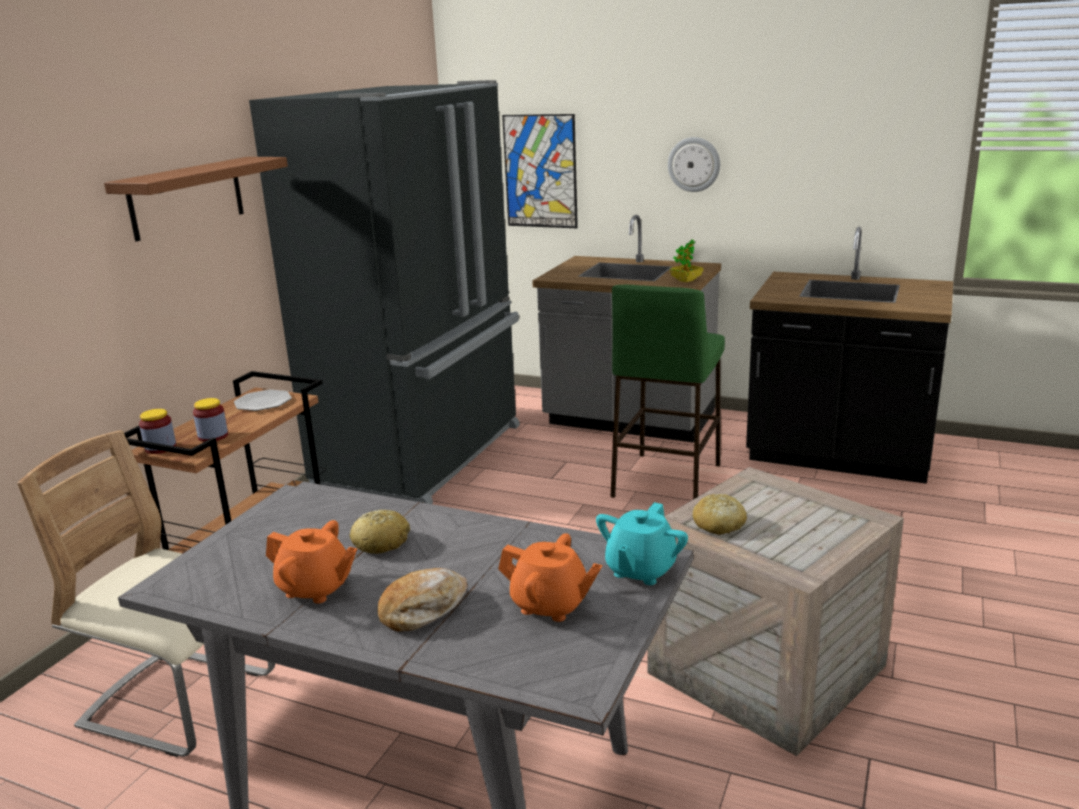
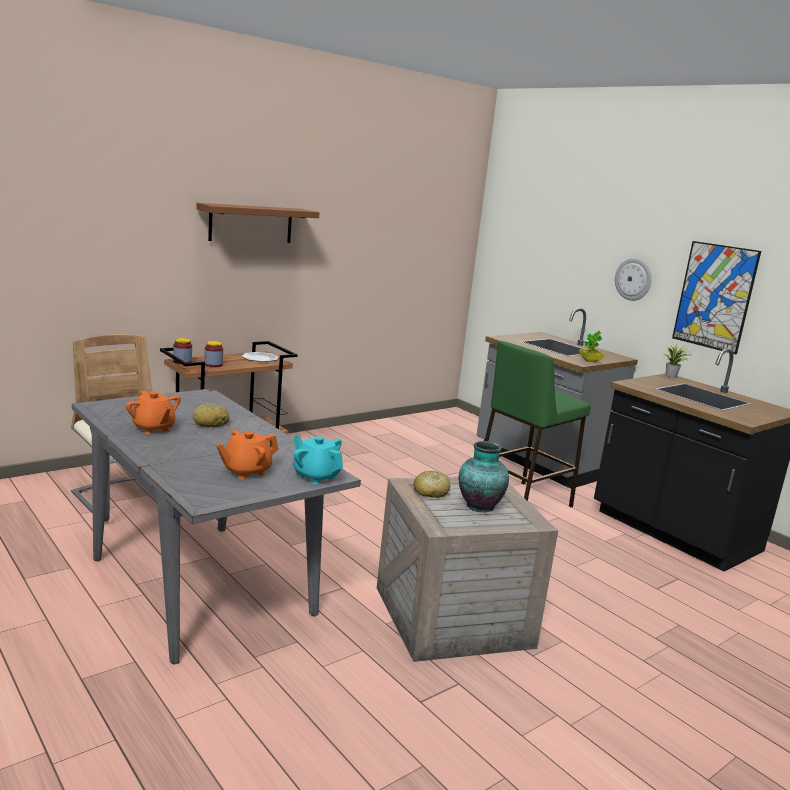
camera: 25 degrees right, 5 degrees down
(423, 609) = (186, 452): bread -> none
(425, 455) = (382, 438): black fridge -> none
(540, 171) = (532, 265): picture -> picture (714, 296)
(550, 605) = (246, 471): orange teapot -> orange teapot turned 90 degrees clockwise
(640, 570) = (316, 476): turquoise teapot -> turquoise teapot turned 75 degrees clockwise
(785, 274) = (672, 376): none -> potted plant
(791, 521) = (478, 506): none -> vase

